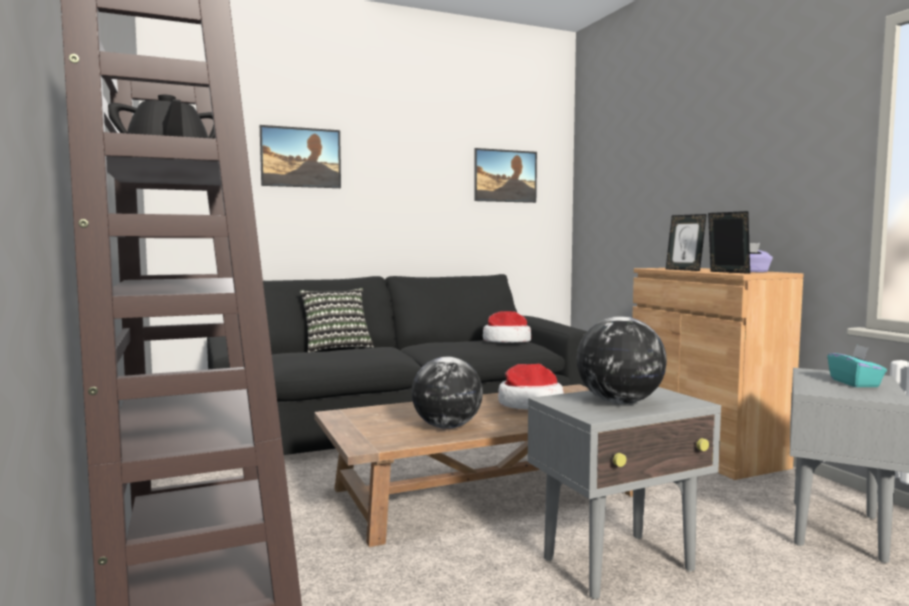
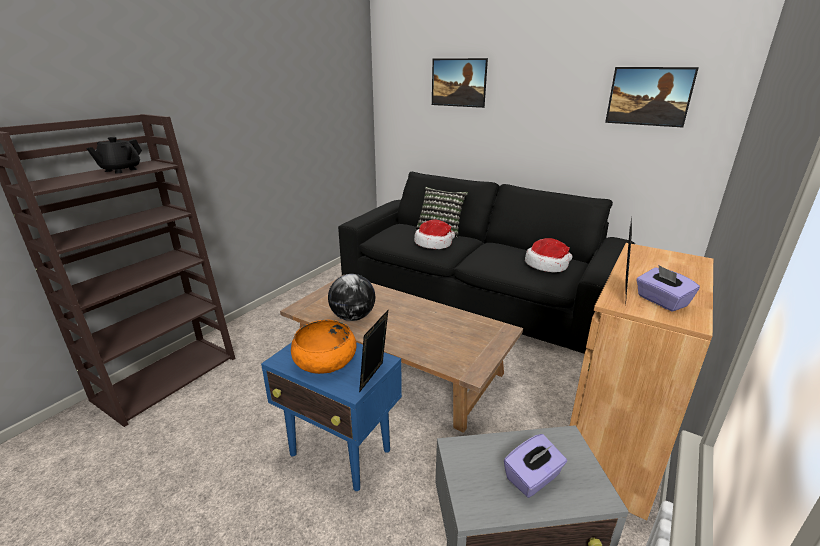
camera: 55 degrees right, 20 degrees up
(529, 404) = (434, 326): hat -> hat (434, 243)
(619, 402) = (325, 360): globe -> orange bowl
(620, 564) = (341, 453): grey side table -> blue side table
(684, 270) = (632, 267): picture frame -> picture frame (375, 378)
(855, 383) = (533, 478): turquoise tissue box -> purple tissue box

